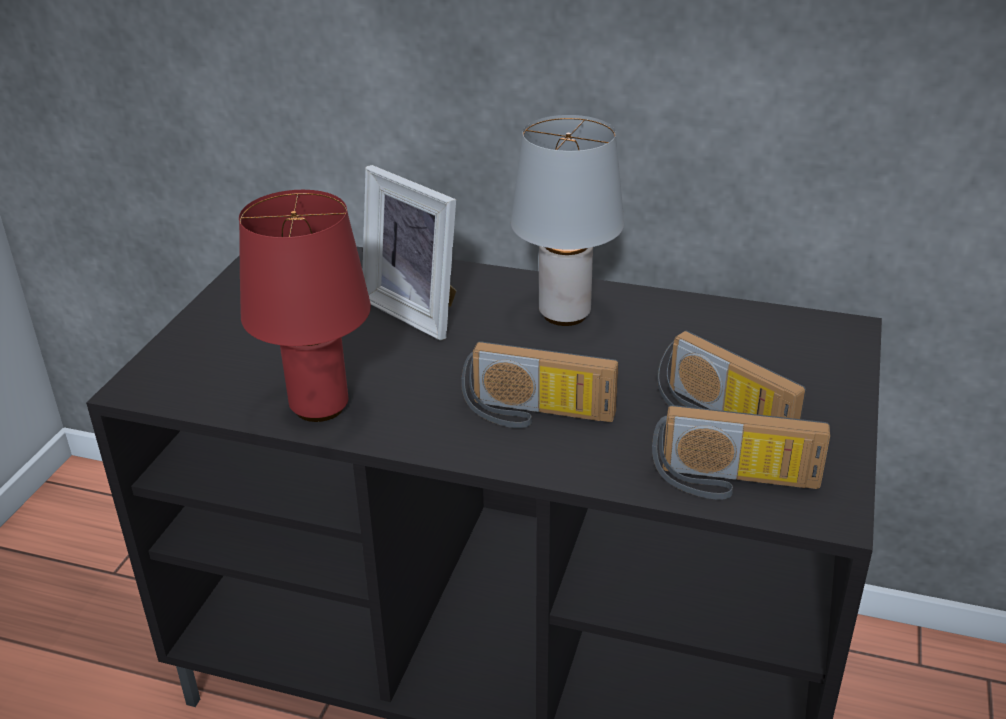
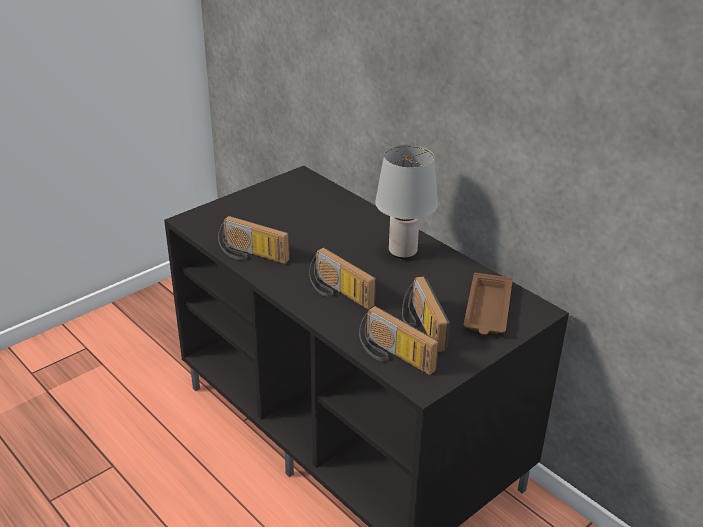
camera: 30 degrees right, 0 degrees up
(321, 407) = (251, 255): red table lamp -> radio
(418, 310) = (336, 227): picture frame -> none
(779, 355) = (487, 310): none -> brown tray

